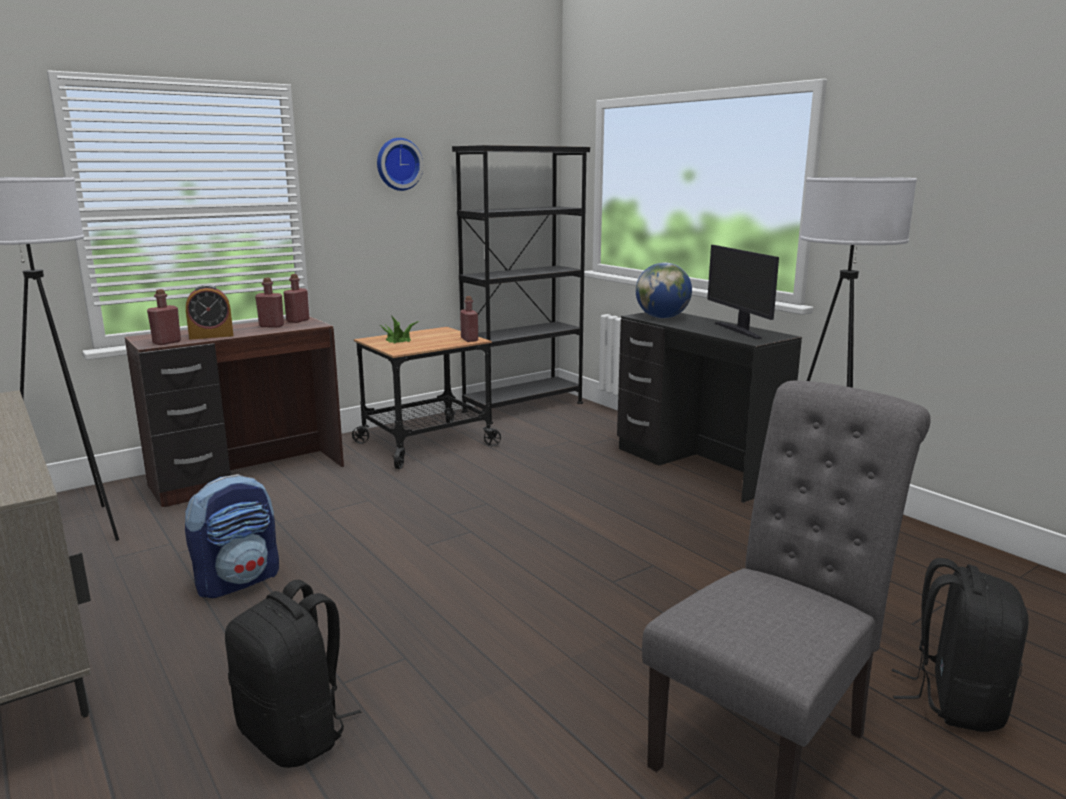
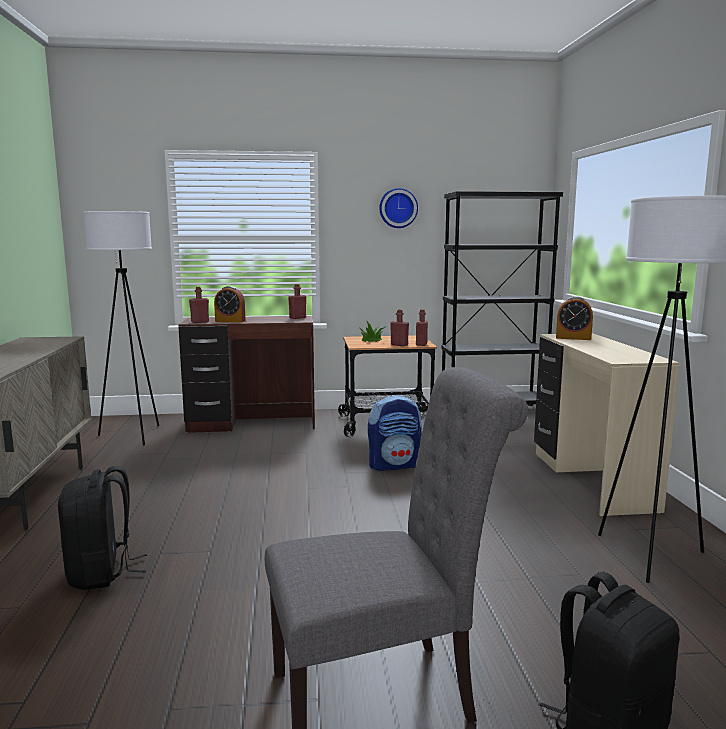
camera: 30 degrees right, 5 degrees down
(238, 581) = (175, 481): backpack -> backpack (394, 465)
(271, 326) = (275, 319): red bottle -> red bottle (399, 345)
(662, 318) = (573, 338): globe -> alarm clock
(695, 467) = (589, 480): black desk -> beige desk
(739, 330) = (625, 352): monitor -> none

